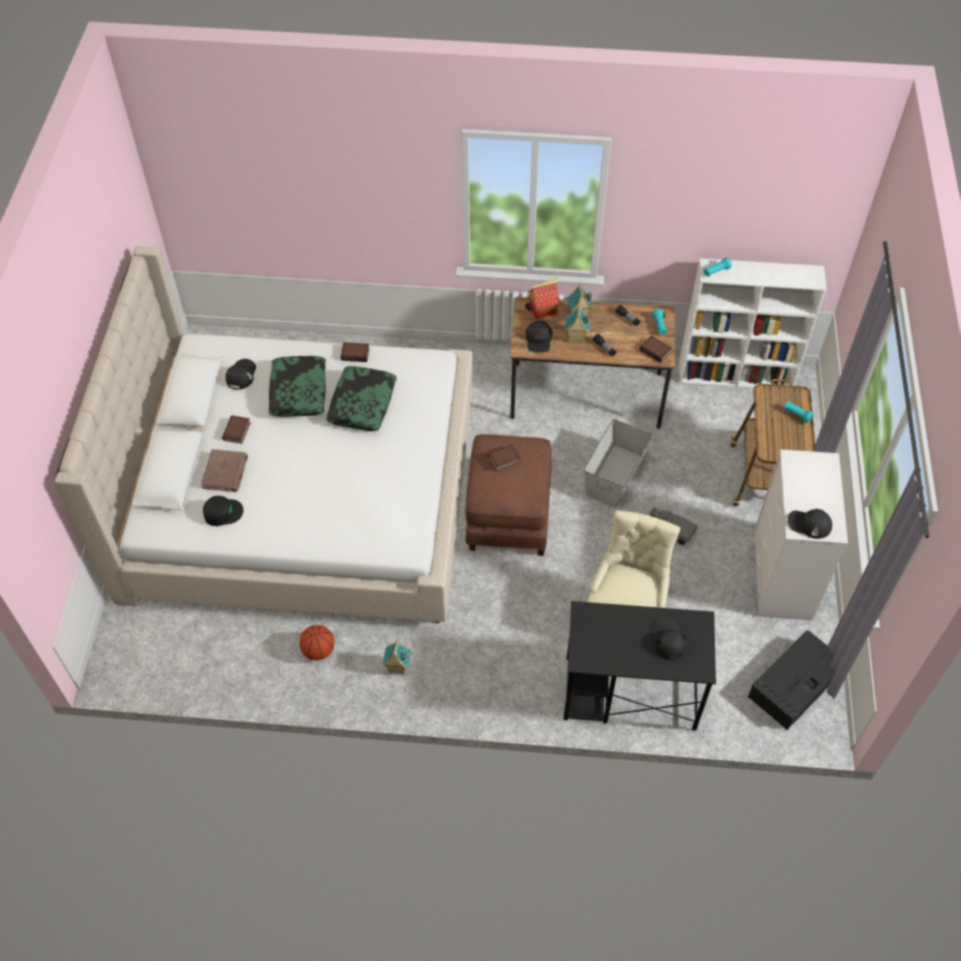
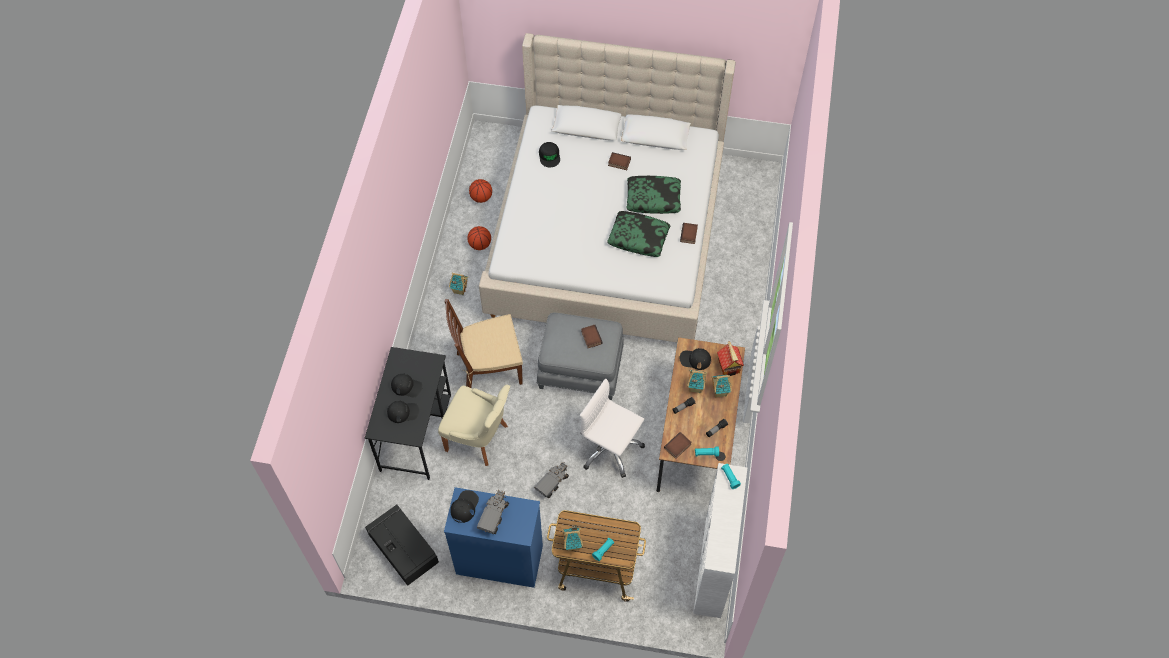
camera: 95 degrees right, 5 degrees up
(225, 472) = (583, 157): brown book -> none
(233, 659) = (481, 198): none -> basketball
(241, 375) = (672, 164): black cap -> black cap (406, 386)
(507, 513) = (580, 368): brown ottoman -> grey ottoman
(520, 617) = (488, 368): none -> brown chair
(614, 475) = (610, 448): grey storage box -> white office chair
(782, 576) = (498, 560): white dresser -> blue dresser
(797, 443) = (573, 545): none -> toy house
(813, 493) = (493, 516): none -> toy truck

